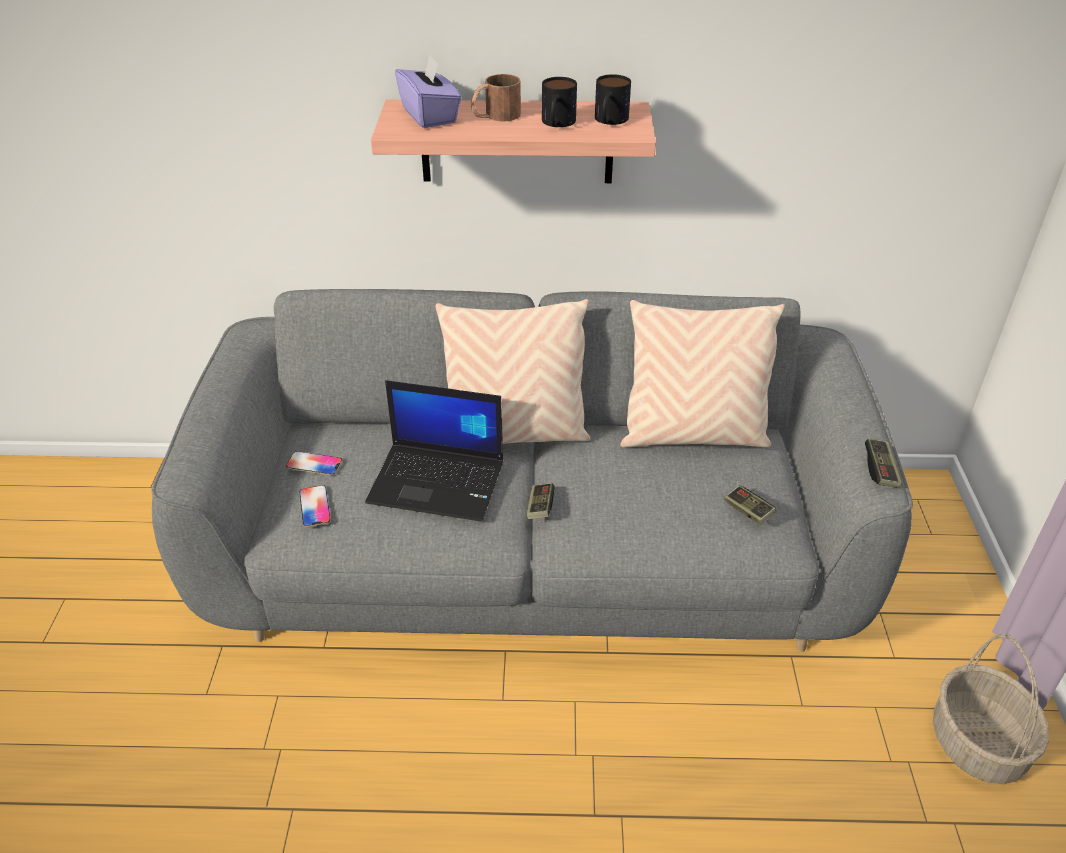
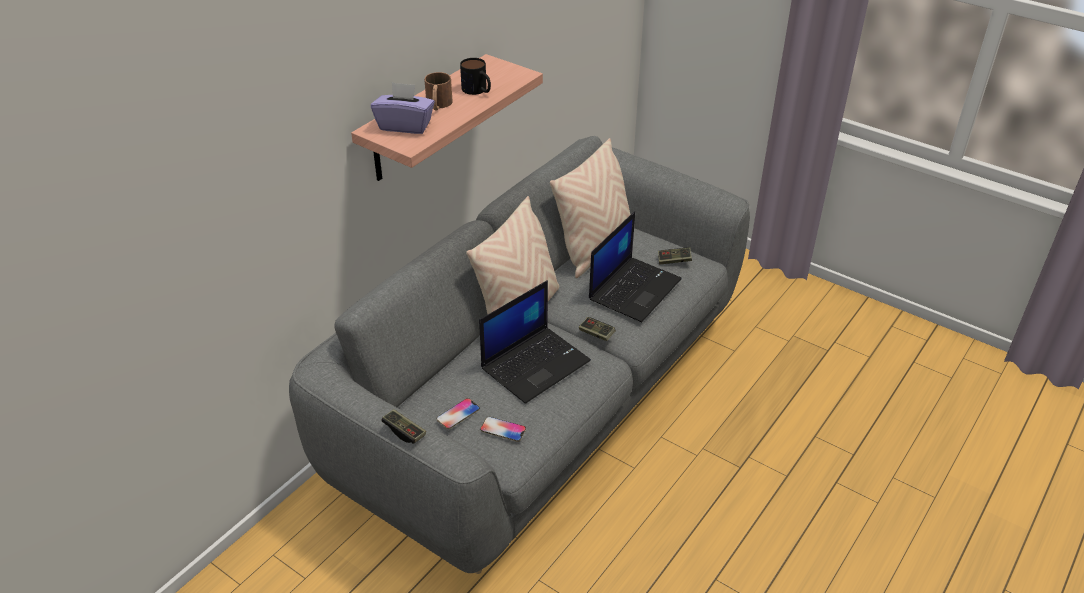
camera: 55 degrees left, 0 degrees up
(609, 121) = (497, 75): mug -> none
(651, 500) = (634, 288): none -> laptop
(880, 470) = (720, 193): game controller -> game controller (404, 431)
(975, 742) = (799, 307): basket -> none

